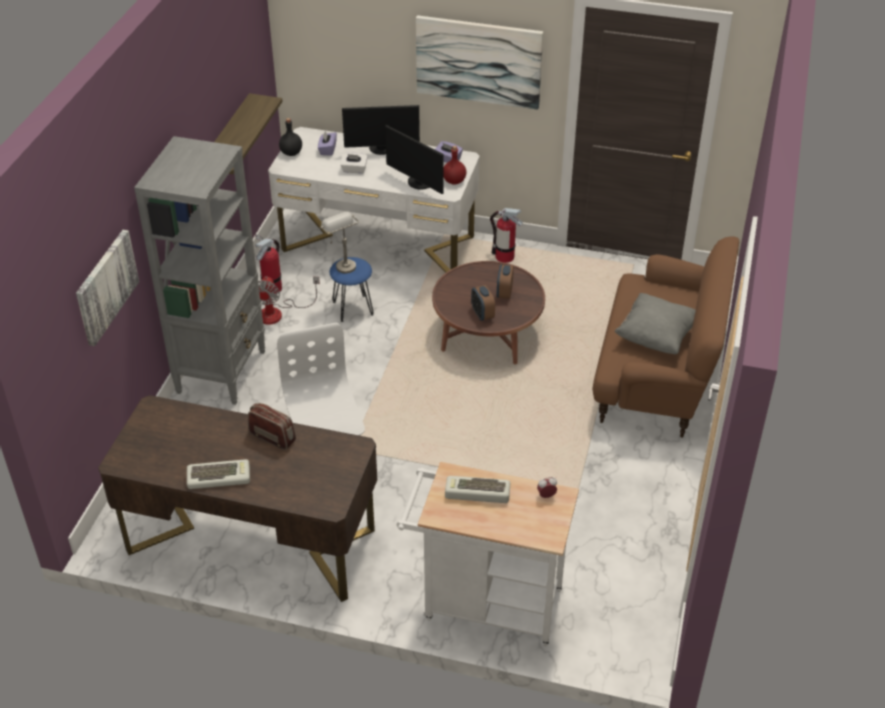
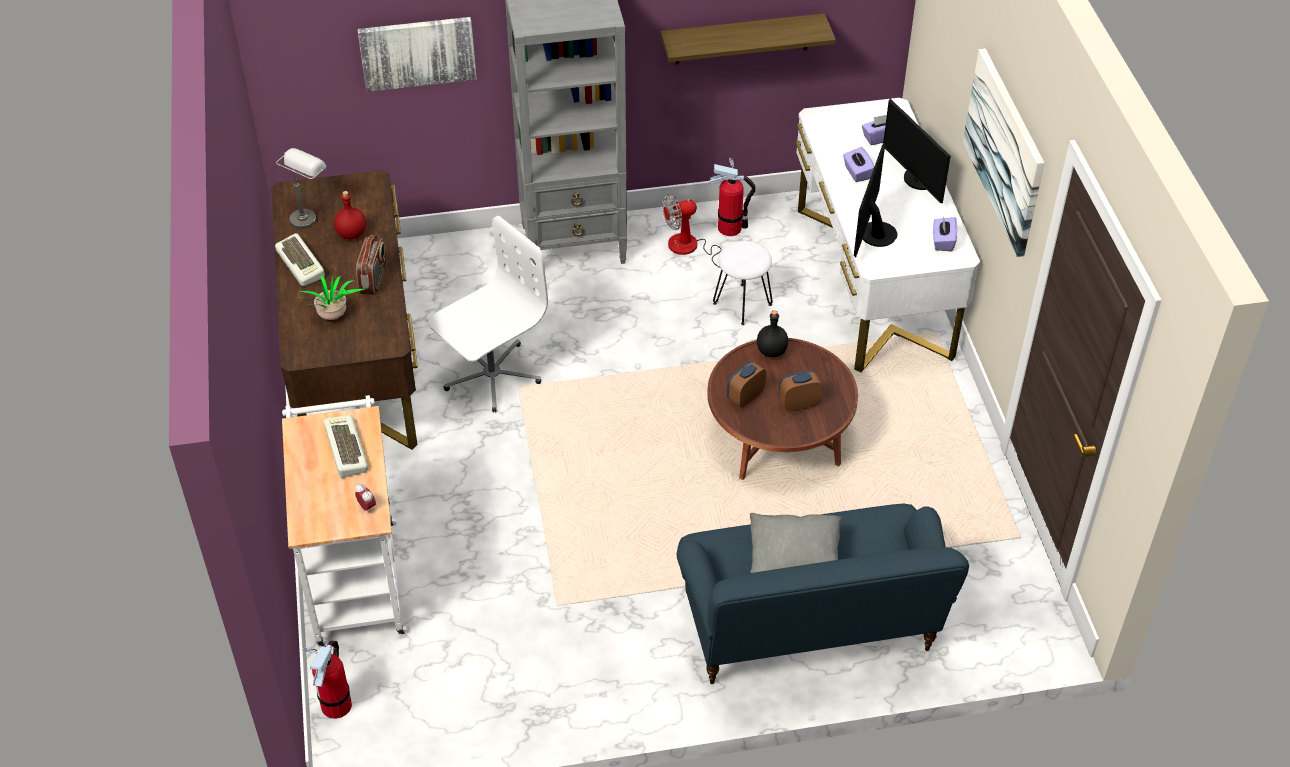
camera: 65 degrees right, 5 degrees up
(291, 153) = (848, 113): black bottle -> black bottle (771, 351)
(301, 474) = (333, 317): none -> potted plant
(341, 263) = (746, 246): grey table lamp -> grey table lamp (308, 214)
(352, 308) = (742, 303): blue stool -> white stool
(354, 170) = (857, 173): white tissue box -> purple tissue box
(454, 181) = (902, 262): red bottle -> red bottle (352, 234)
(504, 257) = (934, 403): fire extinguisher -> fire extinguisher (336, 705)
(657, 376) = (809, 626): brown sofa -> blue sofa

